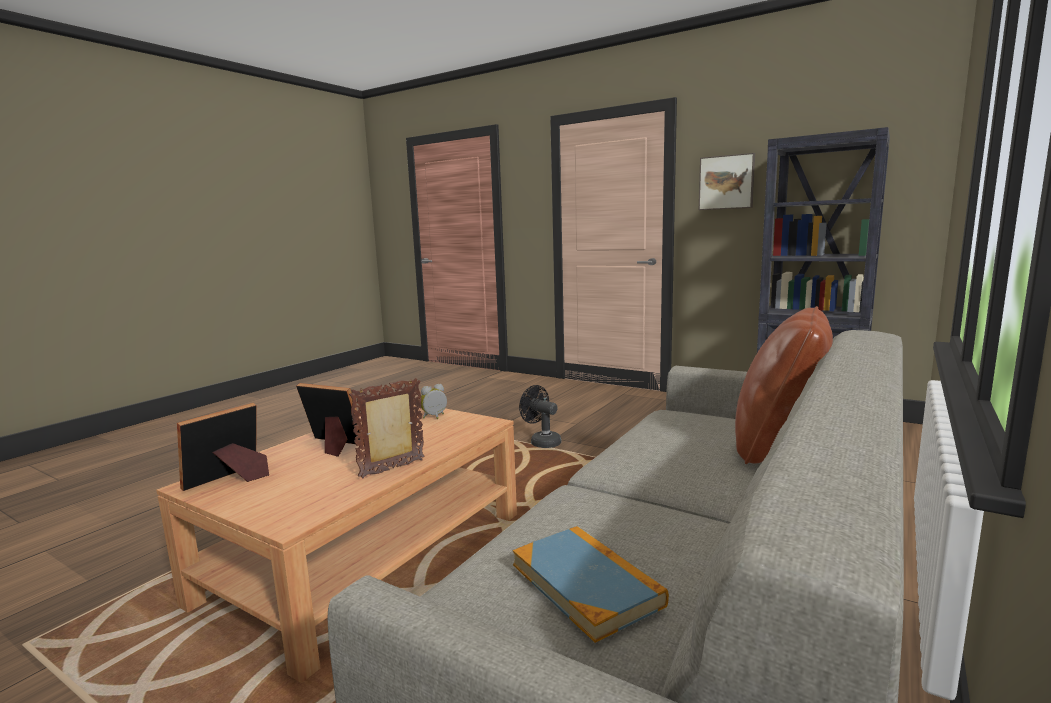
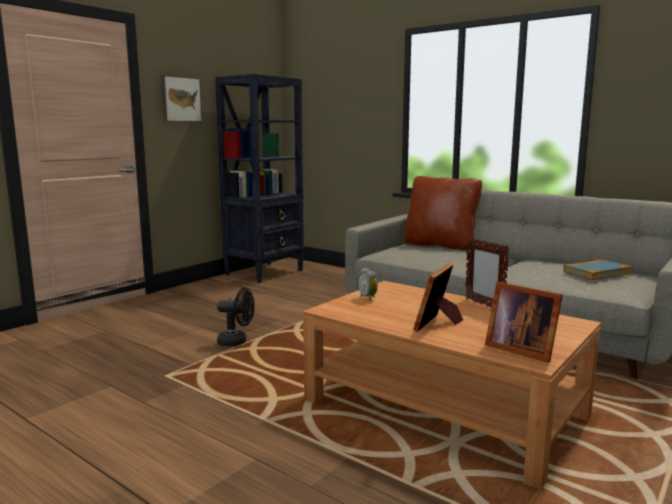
camera: 85 degrees left, 0 degrees up
(541, 442) = (237, 342): black fan -> black fan turned 135 degrees counterclockwise

